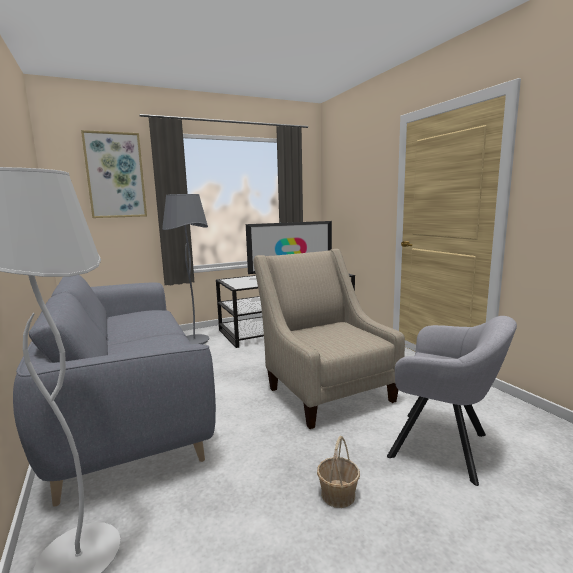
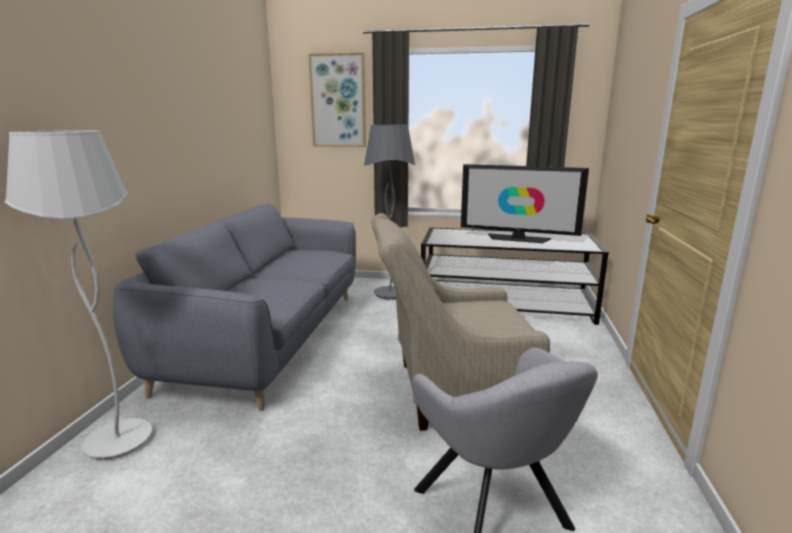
camera: 35 degrees right, 5 degrees up
(325, 390) = (449, 391): beige armchair -> beige armchair turned 105 degrees counterclockwise
(337, 494) = (320, 496): basket -> none

